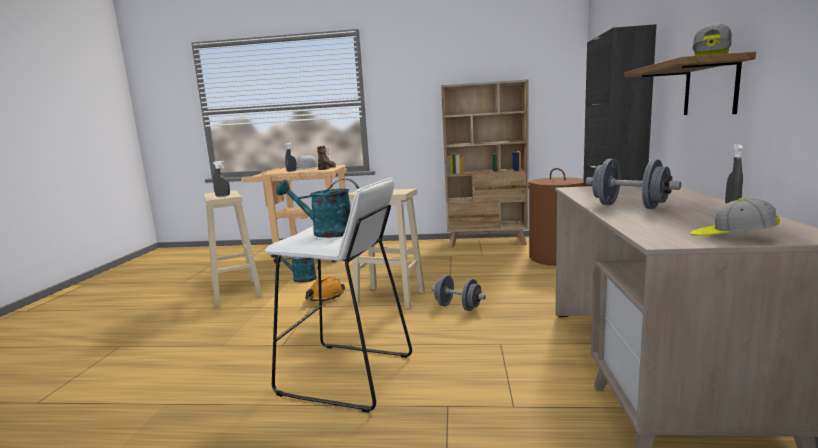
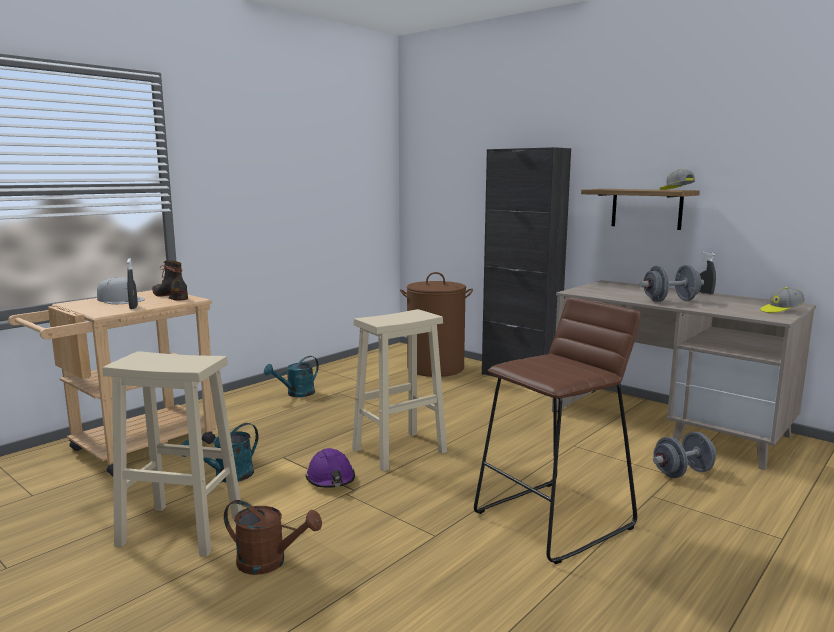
camera: 55 degrees left, 0 degrees up
(218, 319) = (270, 562): none -> brown watering can
(223, 196) = (184, 362): grey spray bottle -> none
(325, 232) = (548, 365): turquoise watering can -> turquoise watering can (296, 394)
(325, 297) = (331, 479): orange hard hat -> purple hard hat
(346, 375) = (555, 519): white stool -> brown stool
(458, 307) = (477, 434): grey dumbbell -> grey dumbbell (682, 473)
(487, 242) = (335, 369): beige bookcase -> none

